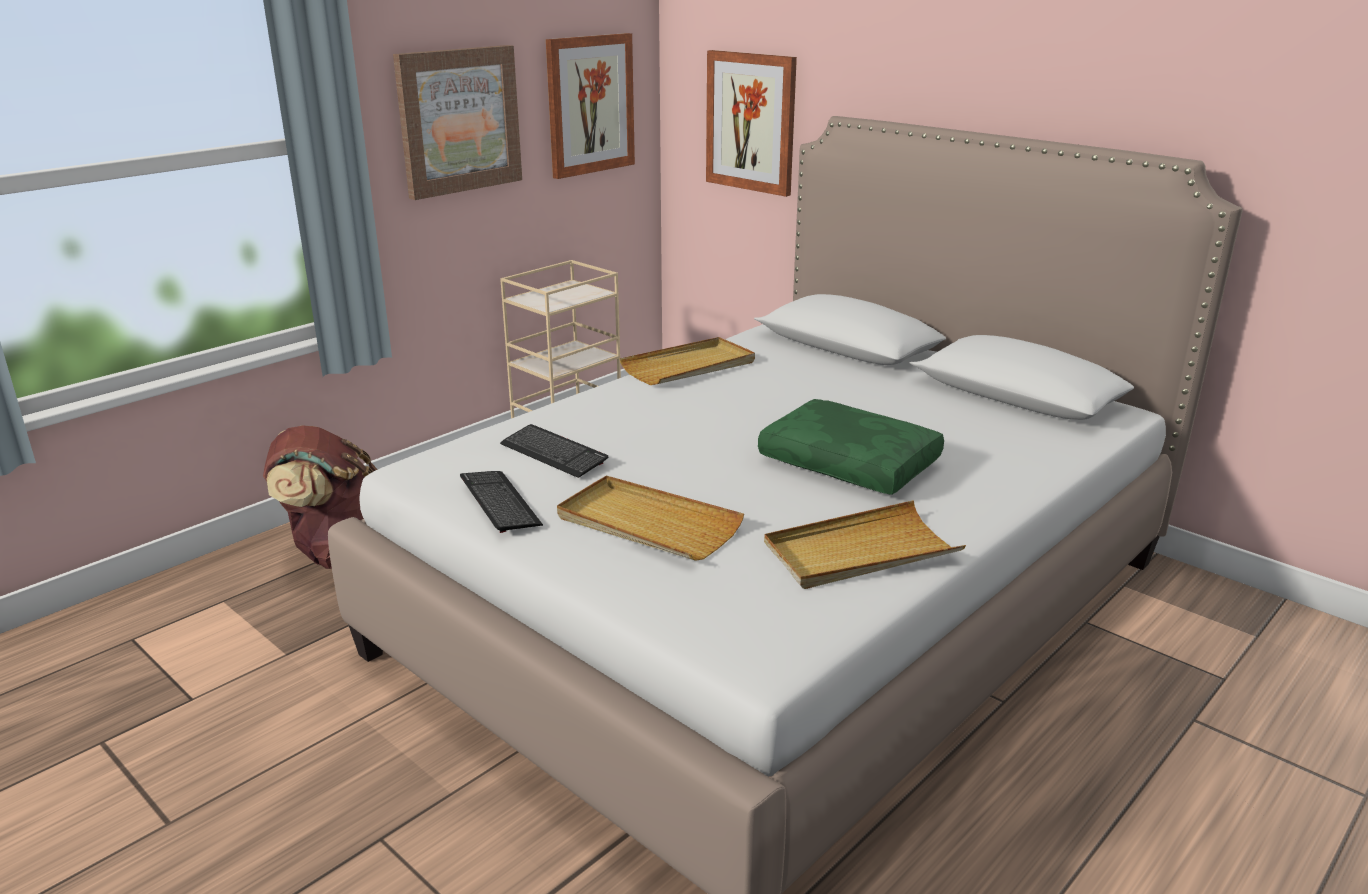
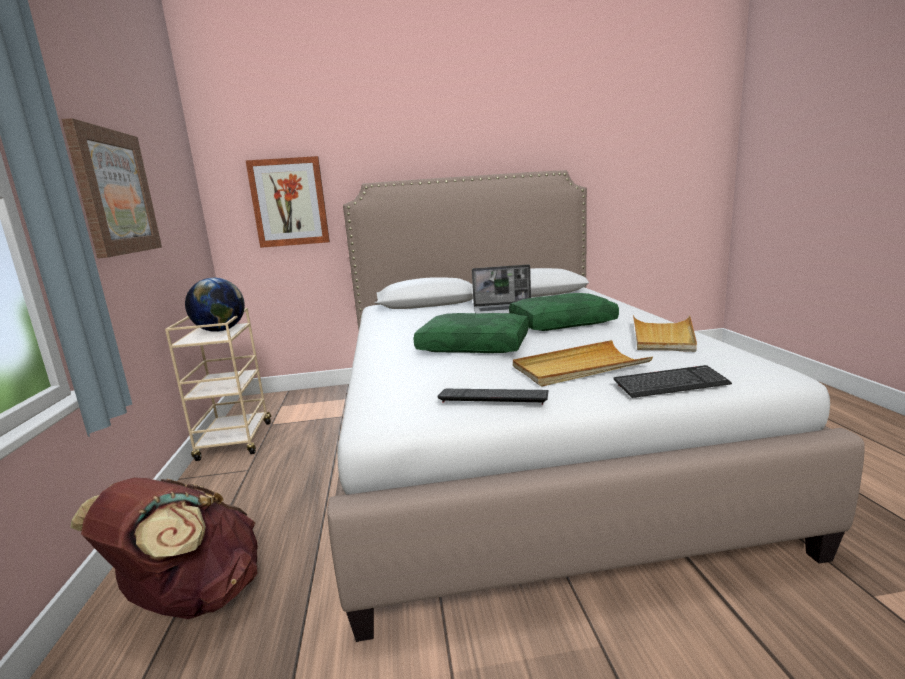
camera: 50 degrees left, 10 degrees down
(553, 453) = (445, 370): keyboard -> keyboard (670, 384)
(572, 294) = (220, 330): none -> globe
(590, 105) = (176, 197): picture -> none
(672, 440) = (475, 345): none -> green pillow
(689, 366) = (385, 328): beige tray -> none
(869, 407) = (505, 311): none -> laptop

